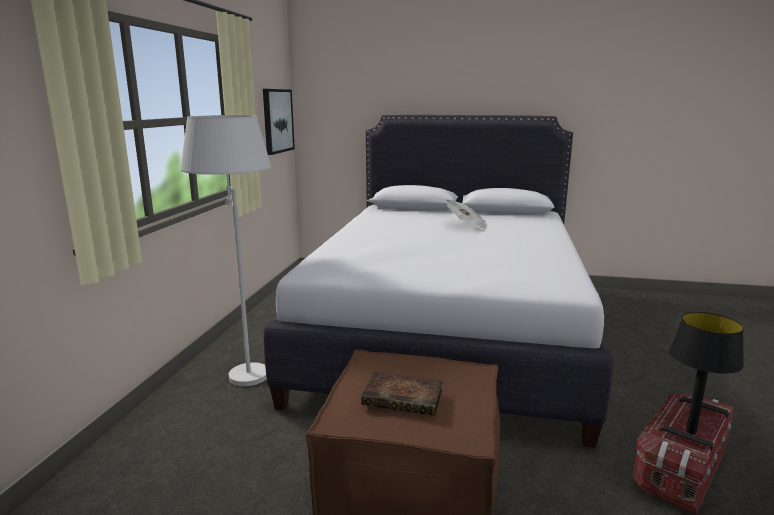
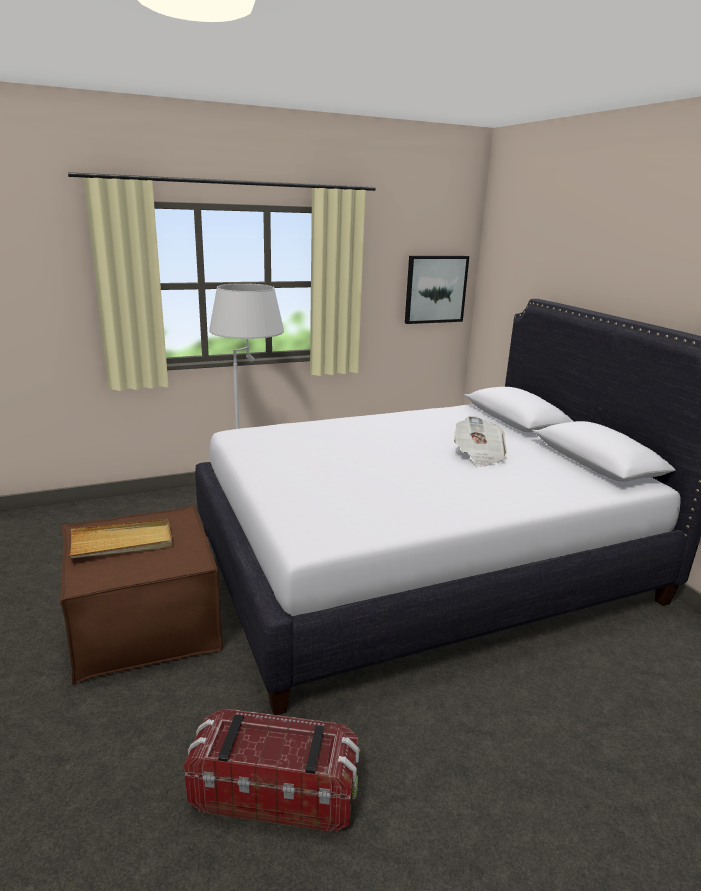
camera: 55 degrees right, 5 degrees up
(405, 398) = (122, 542): book -> beige tray
(690, 431) = (254, 743): black table lamp -> none

